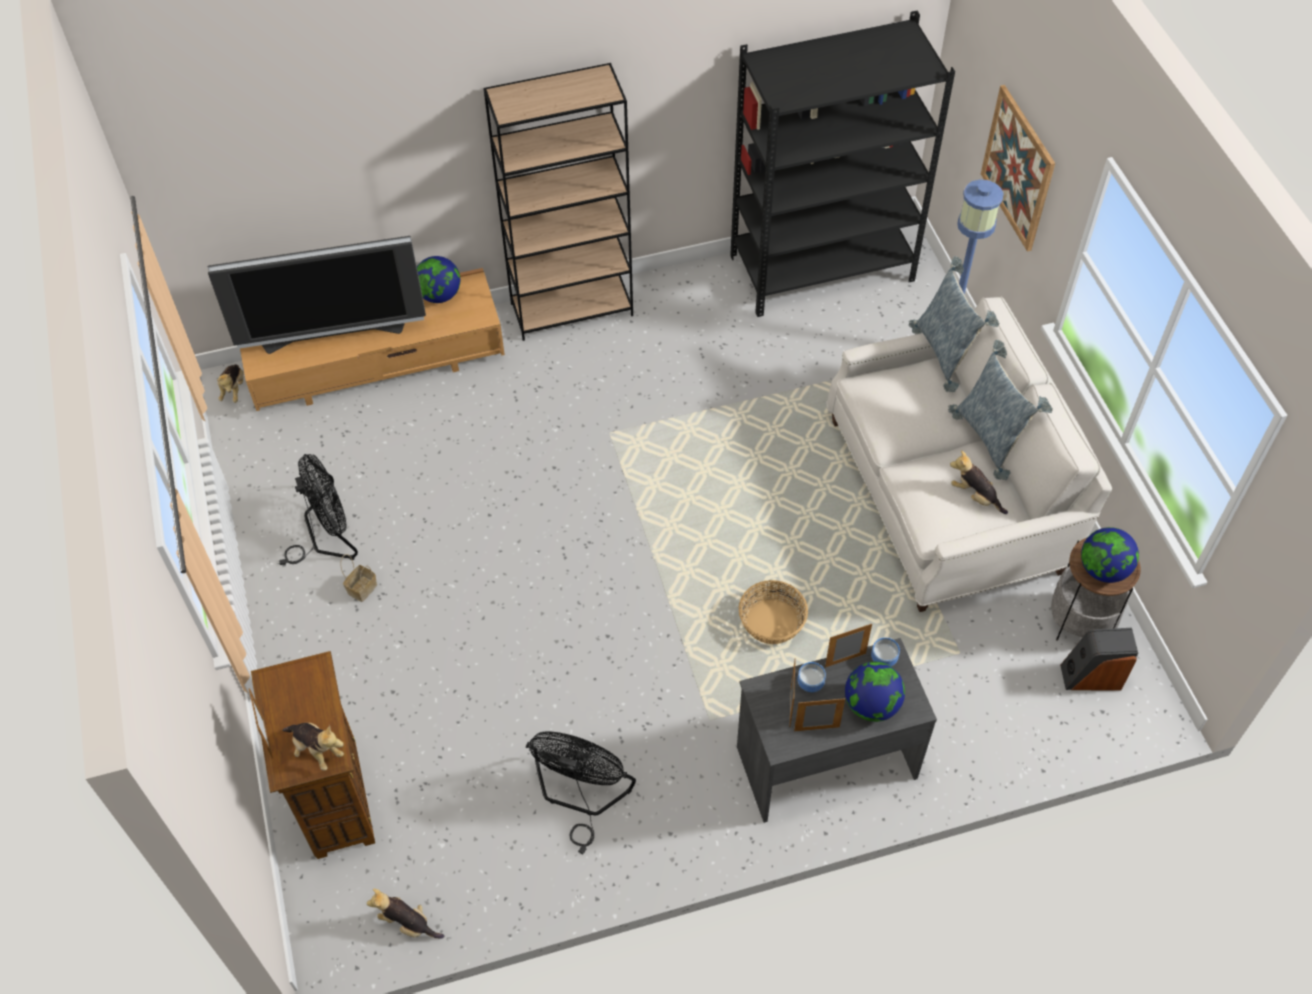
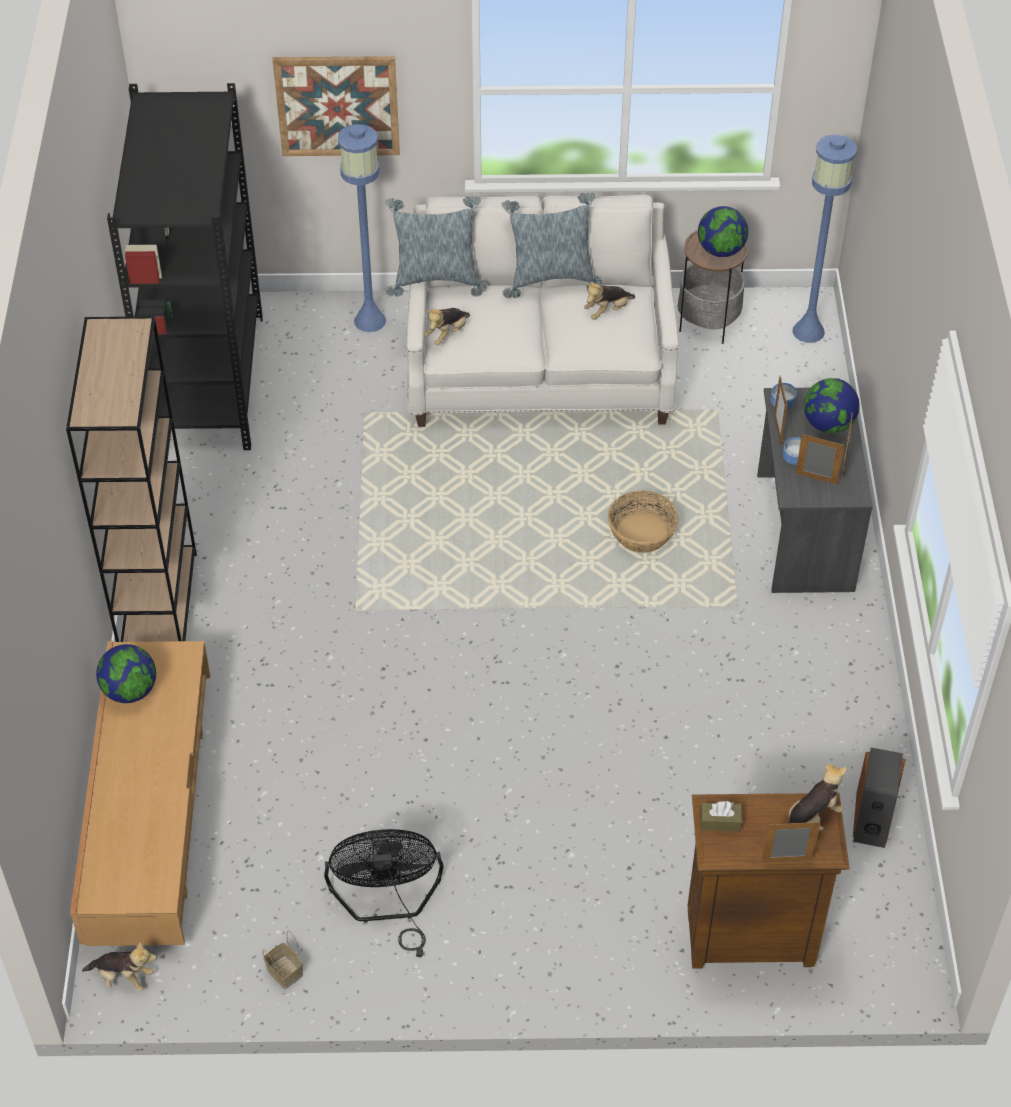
camera: 75 degrees left, 5 degrees down
(301, 677) = (720, 822): none -> brown tissue box
(334, 334) = (141, 807): television -> none
(362, 588) = (483, 877): basket -> basket (283, 972)
(407, 923) = (901, 895): plush toy -> plush toy (447, 334)
(579, 796) = (794, 726): black fan -> none
(1091, 676) = (765, 333): speaker -> speaker (872, 818)
(1114, 717) = (809, 331): none -> blue floor lamp

